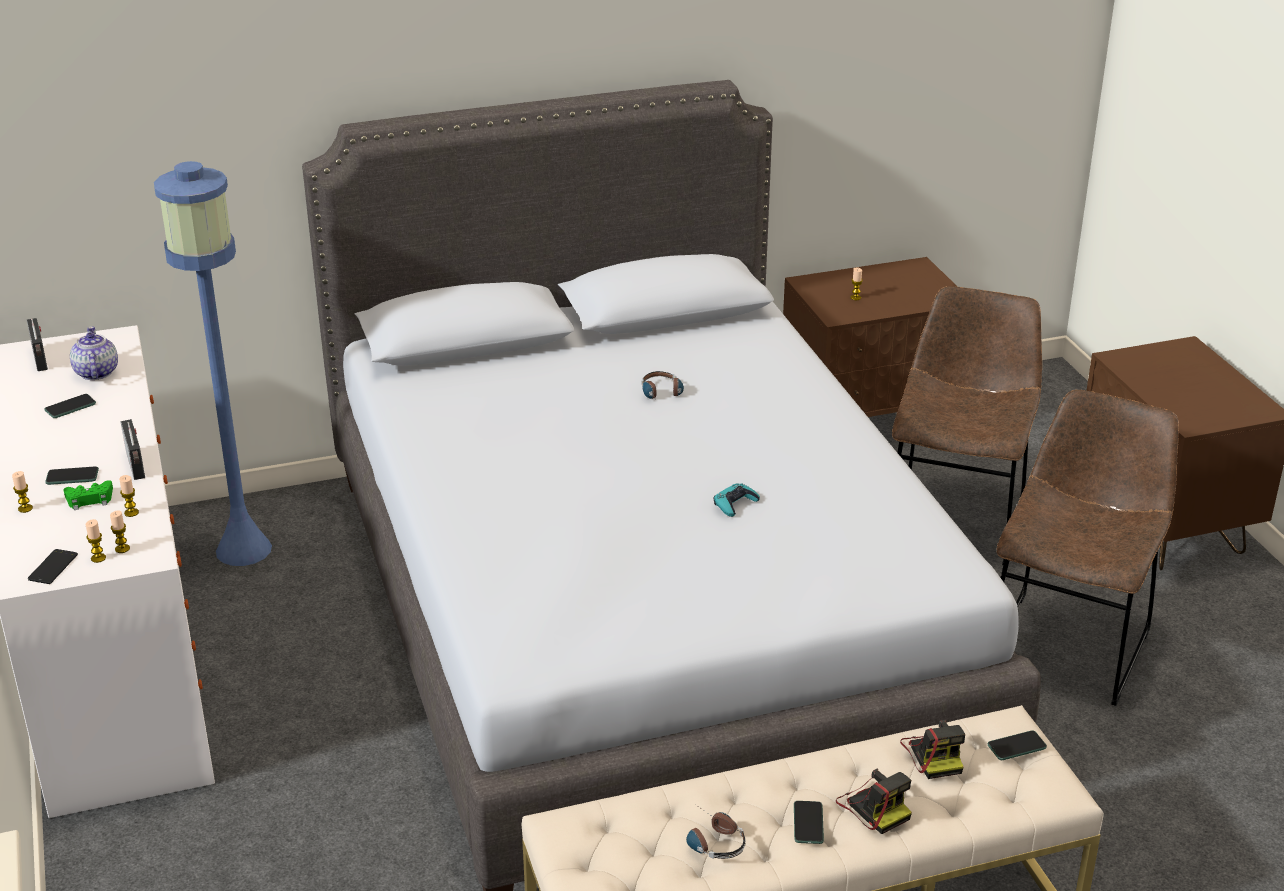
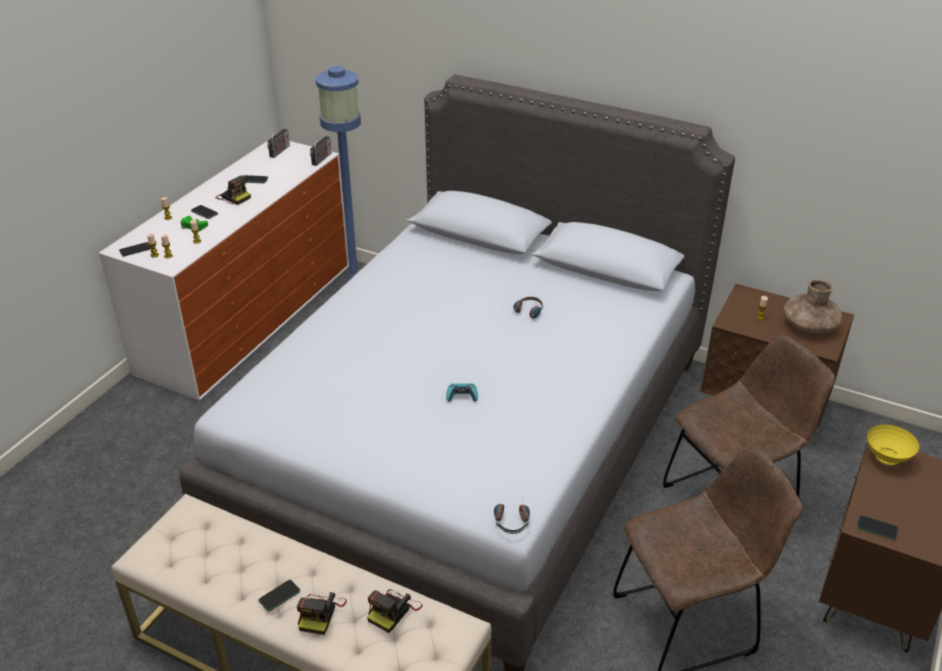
camera: 45 degrees right, 5 degrees up
(79, 439) = (233, 197): none -> camera
(96, 372) = (288, 168): teapot -> none
(136, 465) = (233, 220): radio -> radio (321, 159)
(710, 840) = (227, 568): headphones -> headphones (511, 518)
(907, 284) = (809, 325): none -> brown vase
(1016, 746) = (441, 642): phone -> phone (877, 528)
(1128, 362) = (886, 457): none -> yellow bowl

